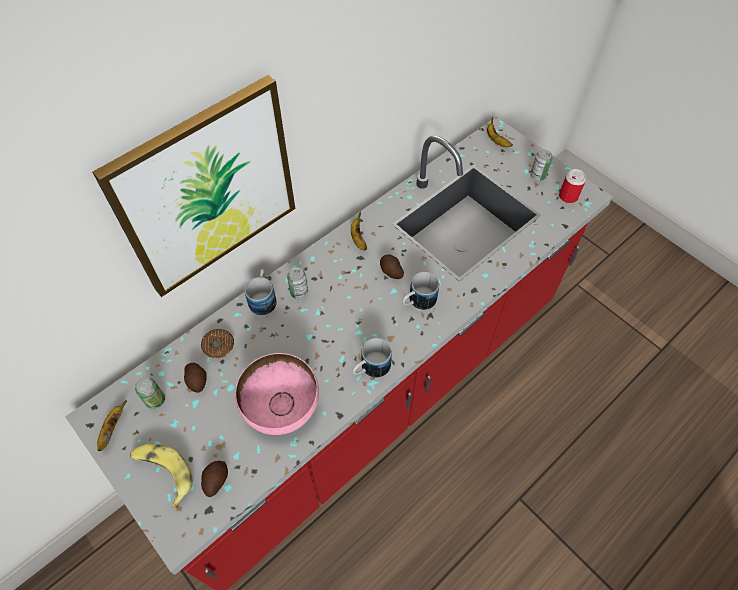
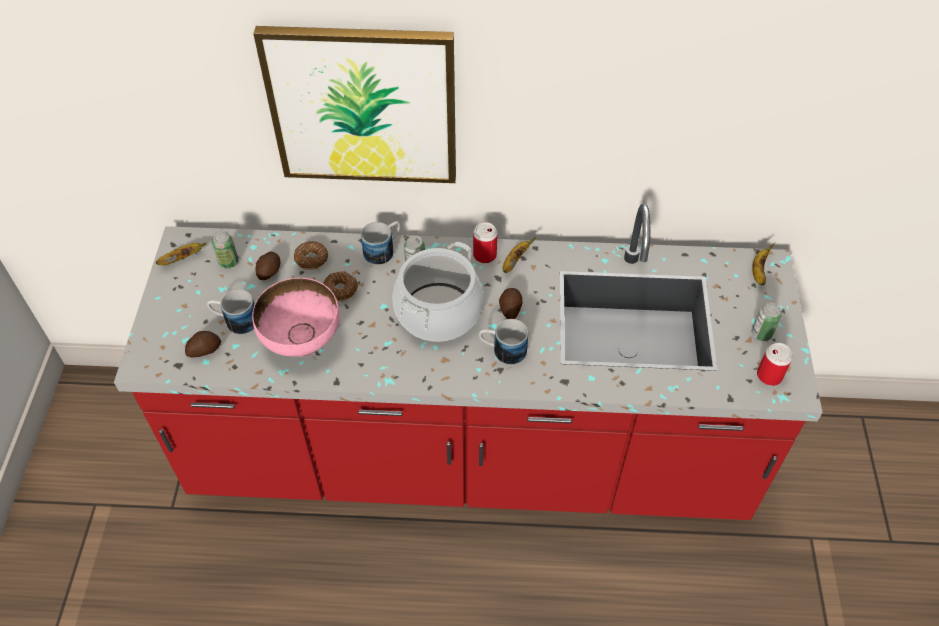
camera: 45 degrees right, 5 degrees down
(163, 472) = (180, 315): banana -> none
(266, 350) = (340, 290): none -> donut
(334, 249) = (484, 255): none -> can
(349, 310) = (438, 312): none -> cooking pot
(370, 368) = (400, 369): mug -> mug (235, 321)

